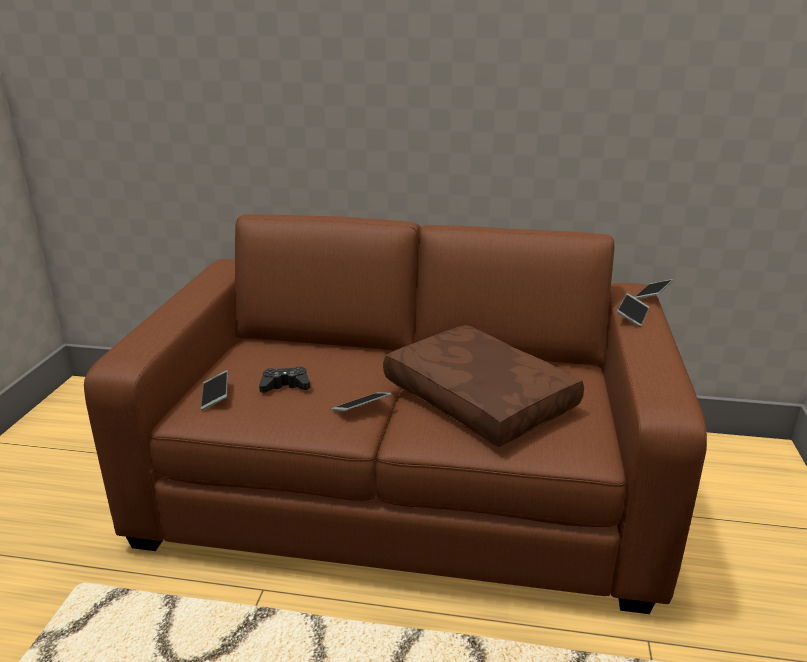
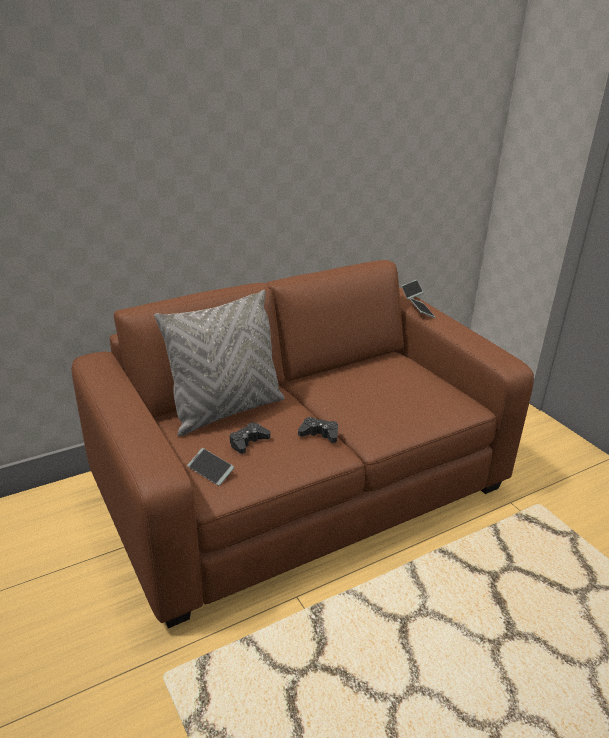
camera: 40 degrees left, 5 degrees up
(313, 354) = (226, 410): none -> grey pillow
(361, 407) = (319, 434): phone -> black game controller
(475, 400) = (373, 400): brown pillow -> none

